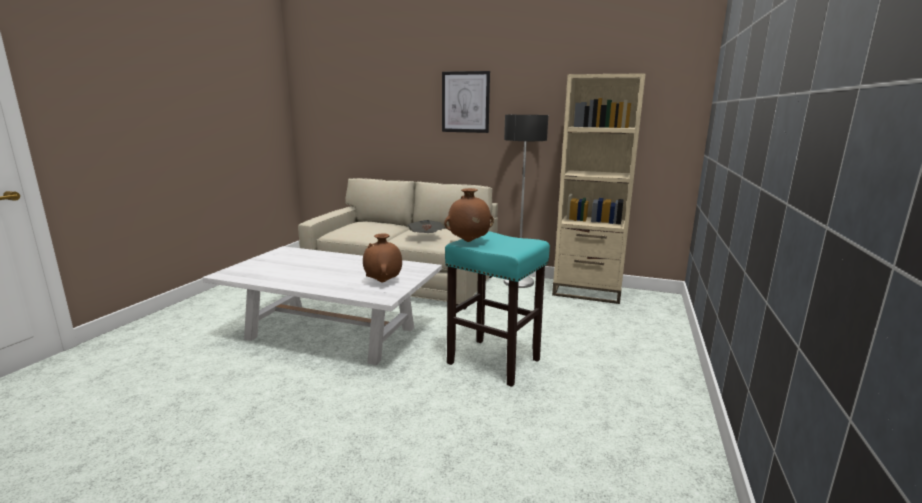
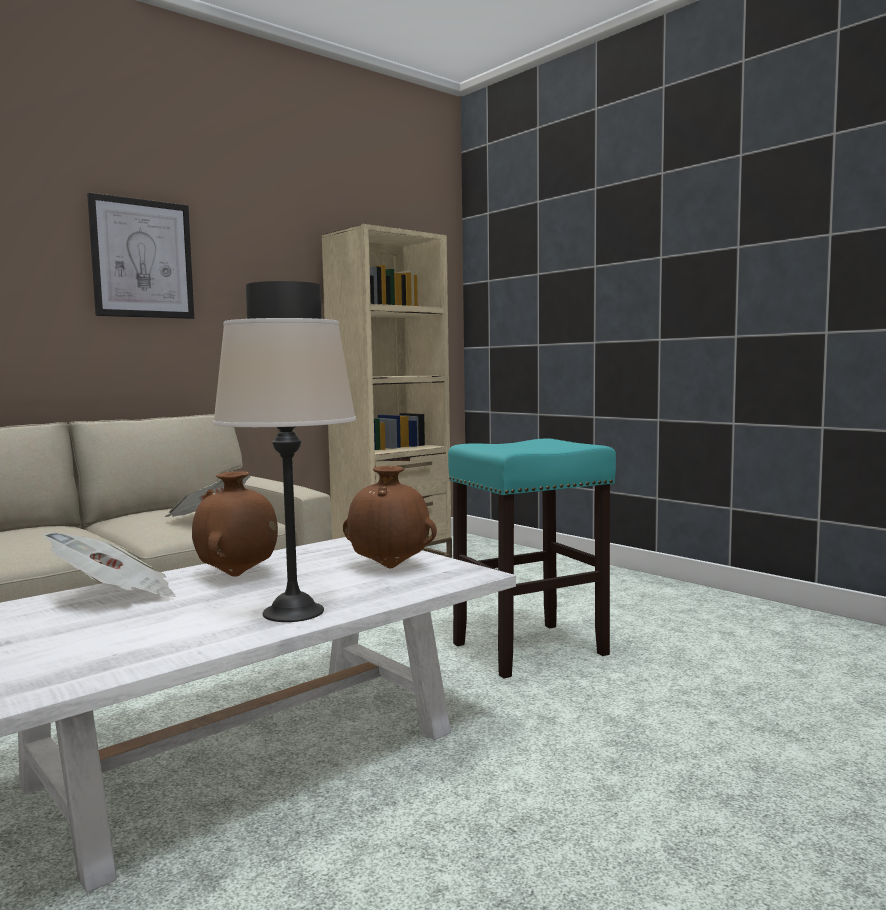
camera: 60 degrees left, 10 degrees down
(308, 282) = (293, 612): none -> beige table lamp
(314, 257) = (116, 596): none -> newspaper
(468, 241) = (513, 449): brown vase -> brown vase (237, 576)

